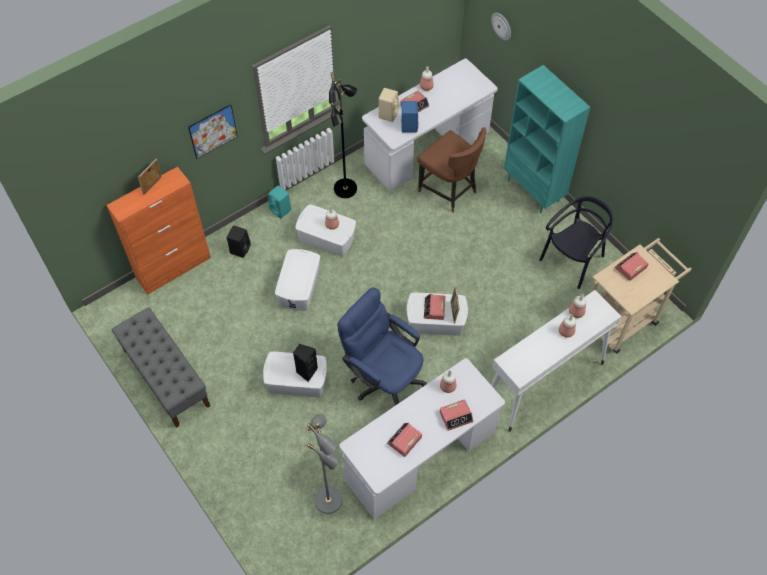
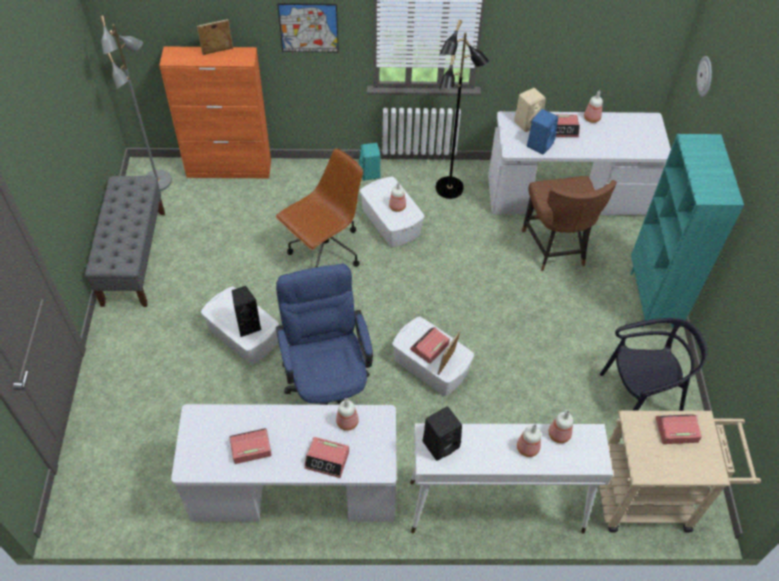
camera: 35 degrees right, 5 degrees down
(240, 248) = (302, 185): black speaker -> black speaker (441, 443)
(300, 287) = (325, 251): white storage box -> brown office chair
(329, 500) = (168, 470): grey floor lamp -> grey floor lamp (158, 182)

